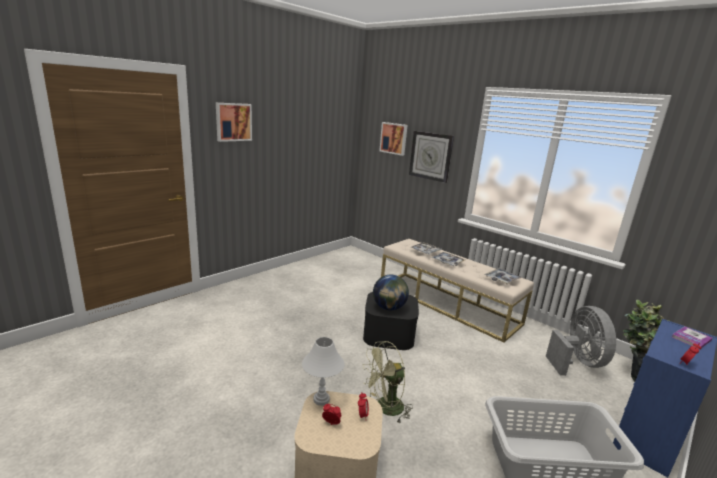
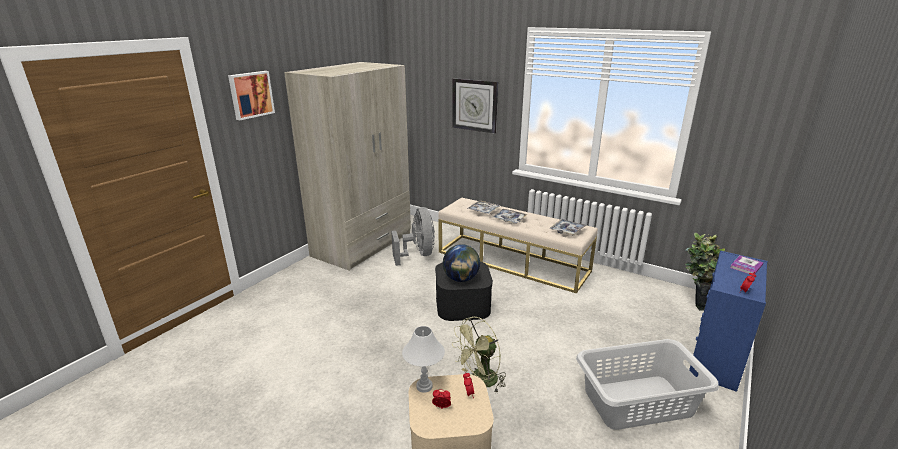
camera: 10 degrees left, 5 degrees up
(315, 268) = (363, 244): none -> beige wardrobe
(394, 138) = (430, 88): picture -> none
(577, 362) = (646, 301): grey fan -> grey fan (418, 254)

